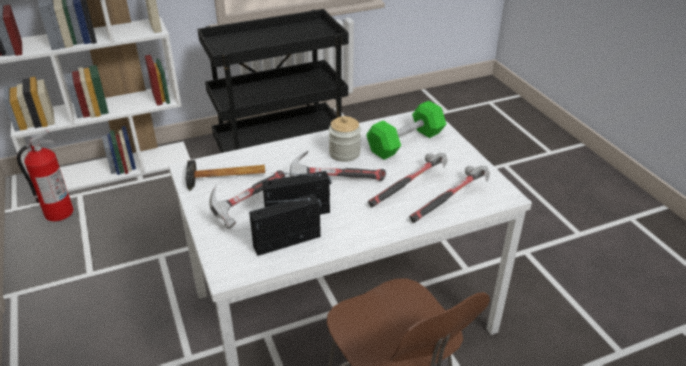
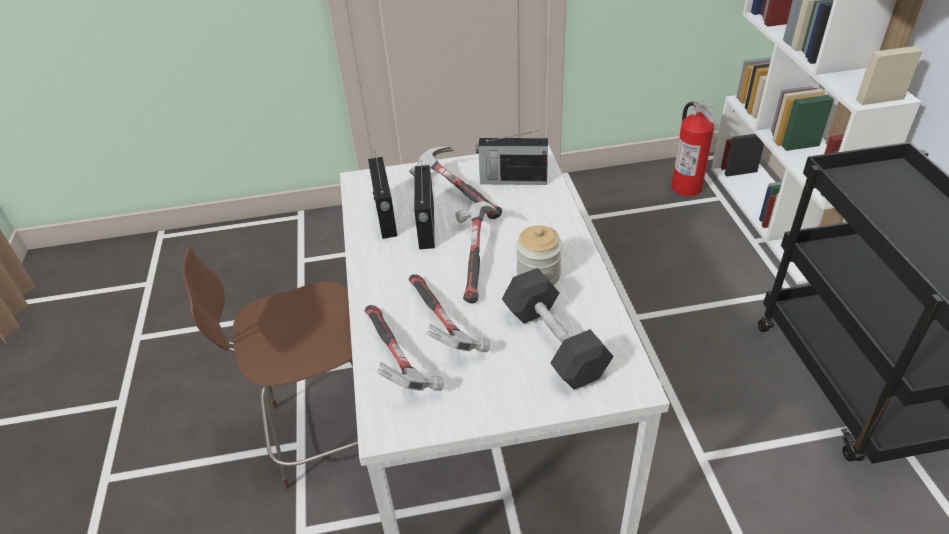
camera: 105 degrees right, 5 degrees up
(226, 177) = (512, 180): hammer -> radio
(405, 142) = (554, 343): green dumbbell -> black dumbbell

